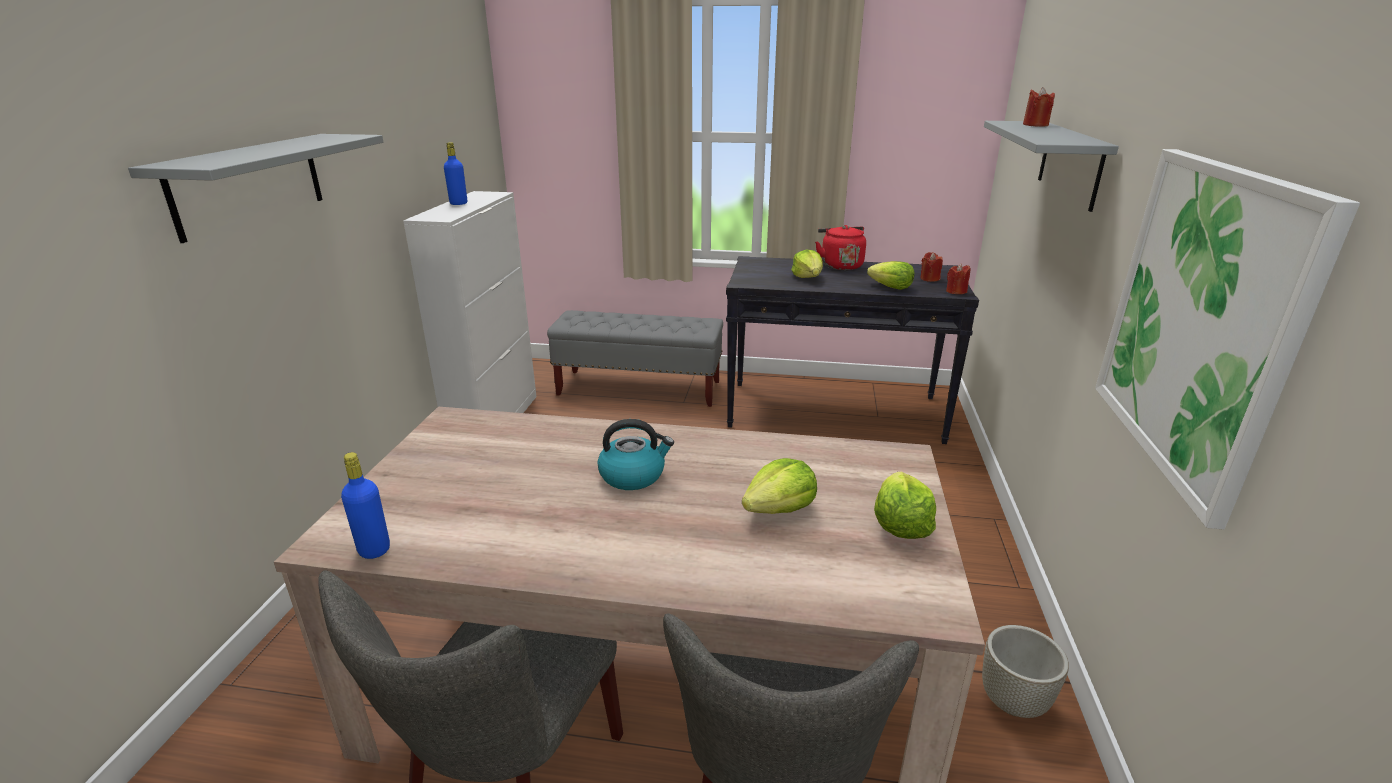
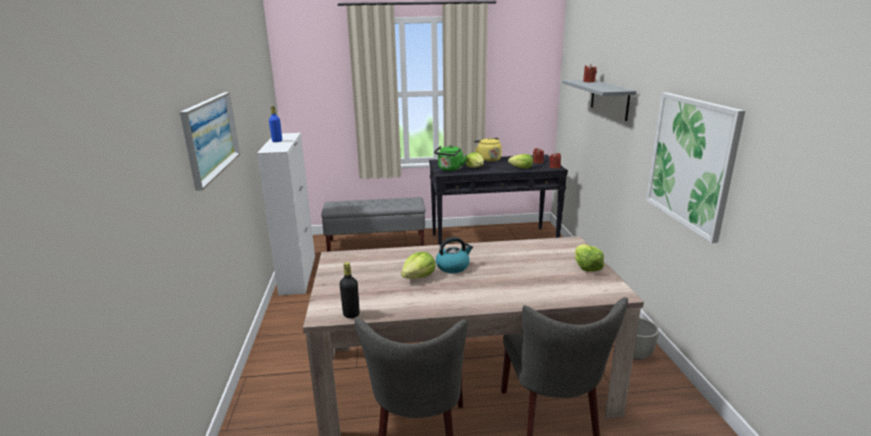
camera: 15 degrees left, 5 degrees down
(249, 184) = (211, 136): grey shelf -> picture
(374, 549) = (351, 314): blue bottle -> black bottle
(760, 277) = (450, 169): none -> green kettle
(780, 508) = (531, 269): lettuce -> lettuce (418, 277)
(840, 265) = (487, 159): red kettle -> yellow kettle

